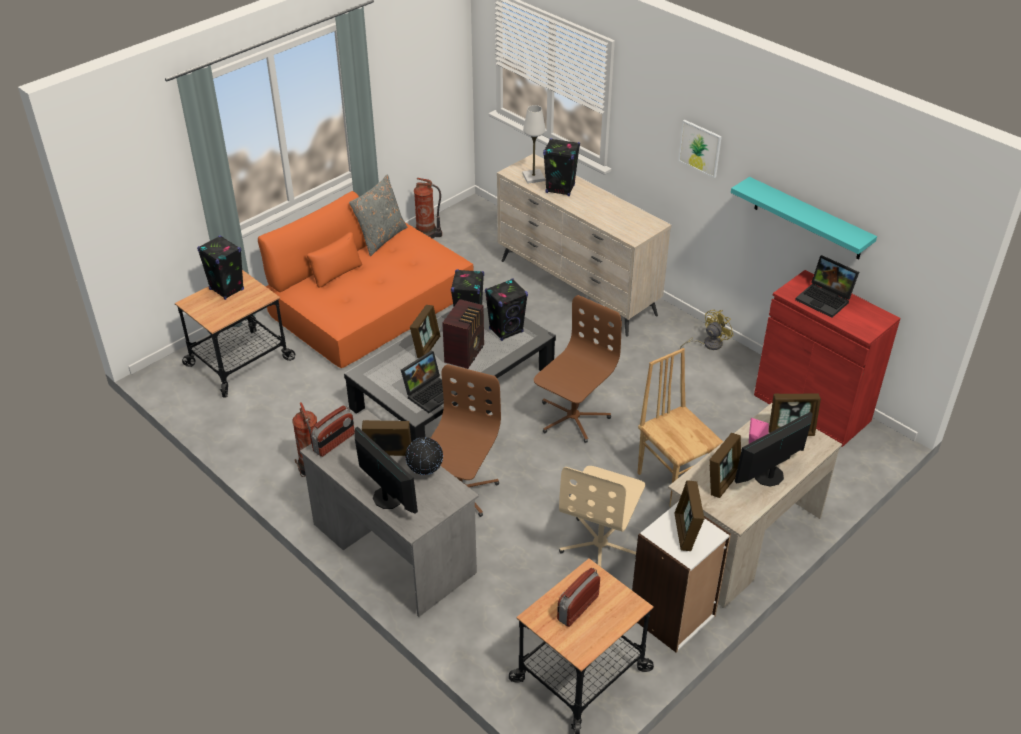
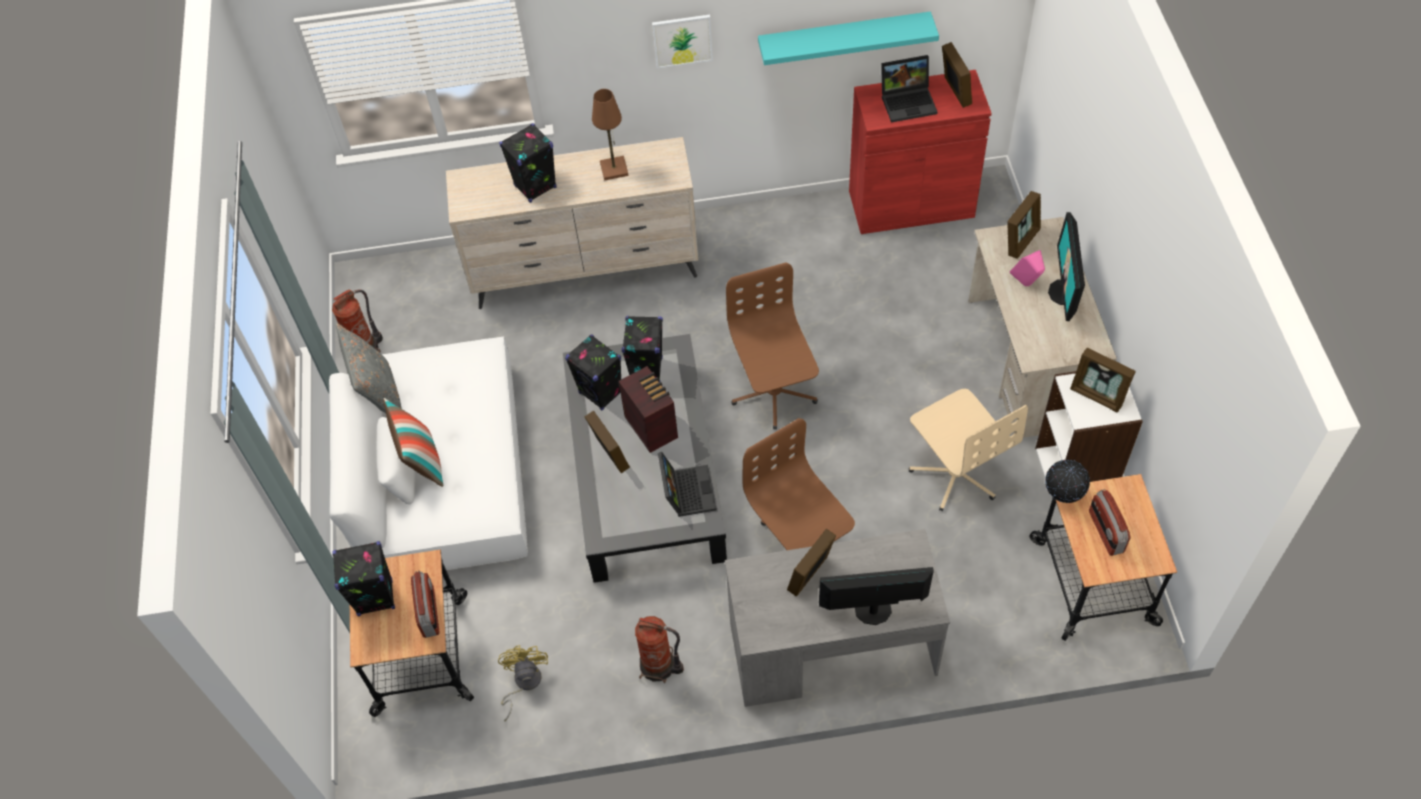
camera: 50 degrees left, 15 degrees up
(334, 443) = (755, 616): radio -> radio (429, 612)
(350, 276) = (421, 461): none -> pillow
(372, 305) = (441, 470): orange sofa -> white sofa
(425, 473) = (861, 557): globe -> globe (1063, 495)
(533, 177) = (491, 197): white table lamp -> none
(610, 210) = (614, 169): none -> brown table lamp
(674, 480) = (918, 365): brown chair -> none
(708, 344) = (764, 221): yellow fan -> yellow fan (523, 683)
(723, 481) = (1046, 329): picture frame -> picture frame (954, 92)

